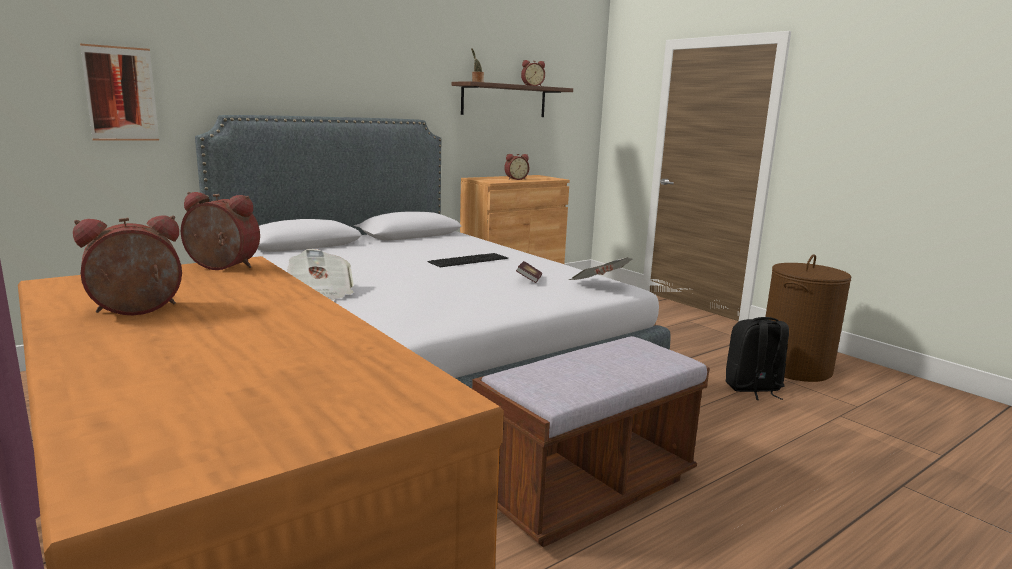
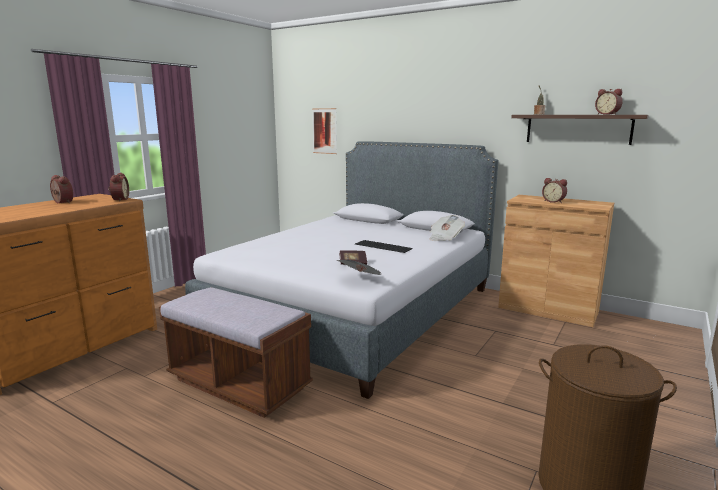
camera: 70 degrees right, 0 degrees up
(321, 294) = (272, 237): newspaper -> newspaper (445, 238)
(753, 389) = (477, 452): black backpack -> none

